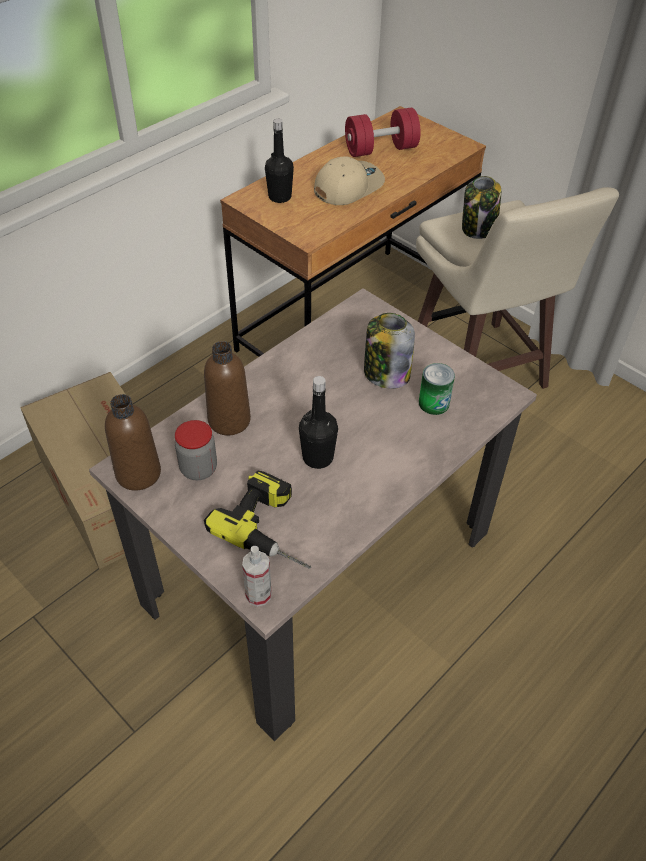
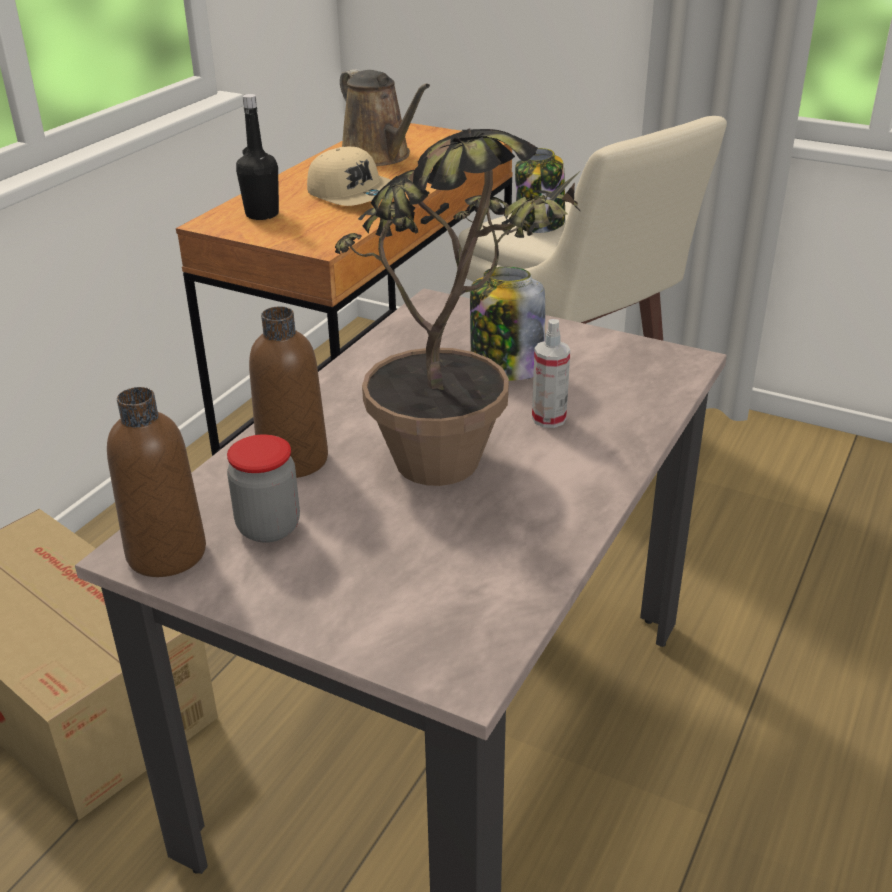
camera: 15 degrees left, 15 degrees down
(258, 595) = (447, 672): spray bottle -> spray bottle (549, 418)
(274, 527) = (429, 576): power drill -> none
(318, 457) = (455, 477): black bottle -> potted plant
(348, 186) = (353, 193): beige cap -> beige cap turned 105 degrees clockwise
(381, 149) = (379, 156): red dumbbell -> brown watering can
(434, 403) = (592, 387): can -> none

